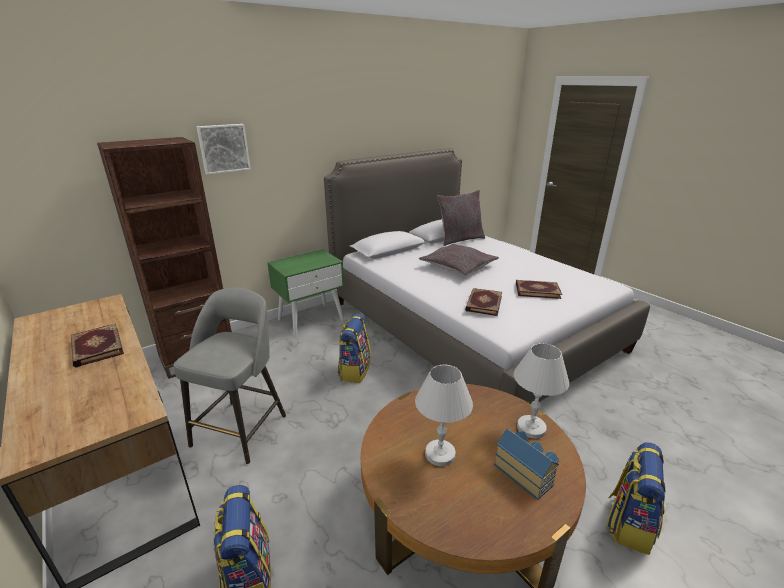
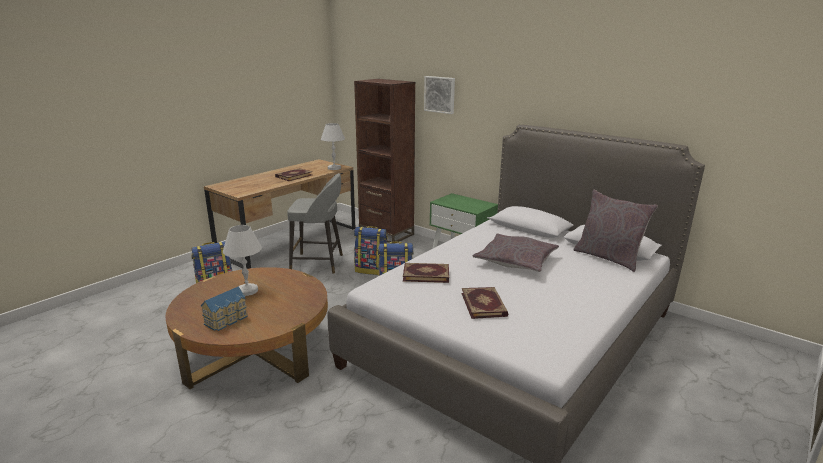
camera: 75 degrees right, 5 degrees down
(531, 427) = (274, 323): white table lamp -> white table lamp (334, 168)
(628, 523) = (236, 435): backpack -> backpack (372, 270)

